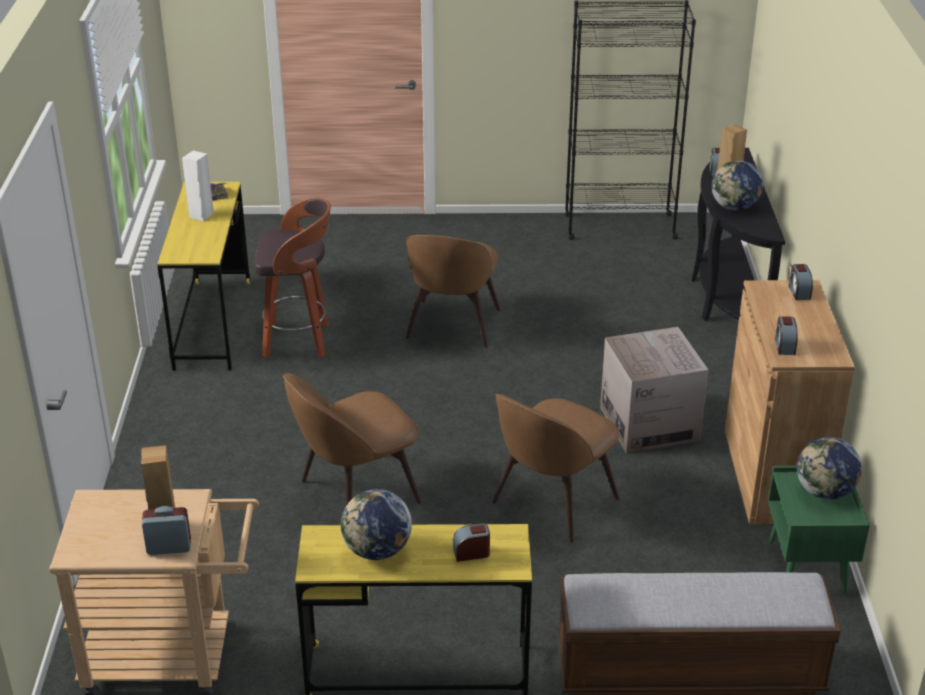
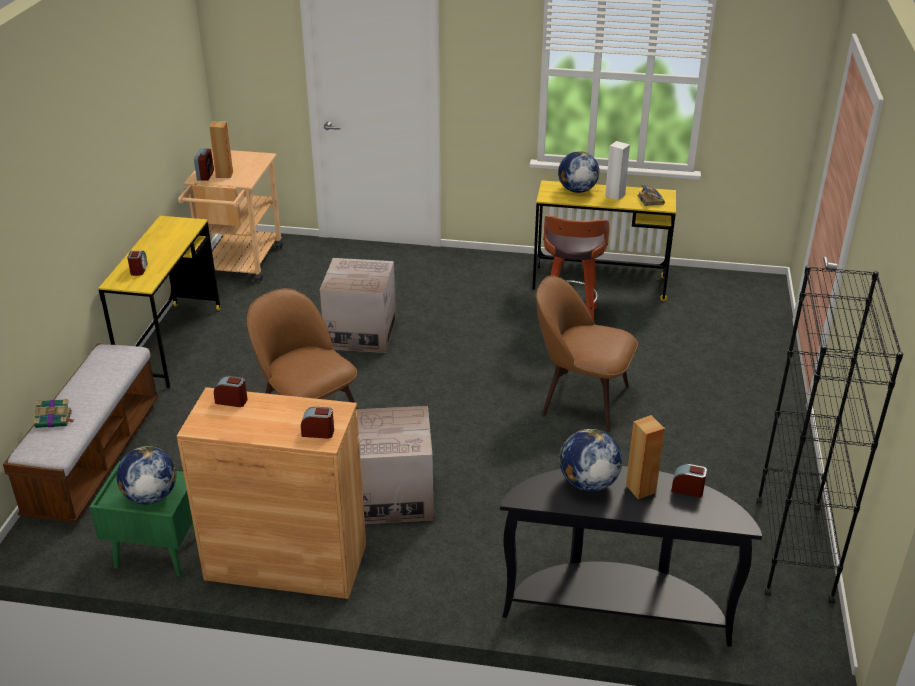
camera: 100 degrees right, 0 degrees up
(355, 493) = (361, 333): brown chair -> cardboard box
(377, 551) = (165, 240): globe -> globe (577, 190)
(751, 604) = (54, 419): none -> book

